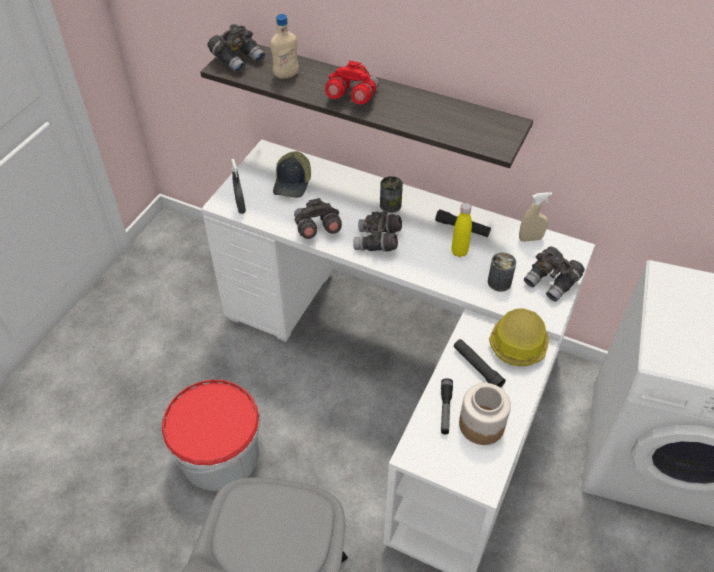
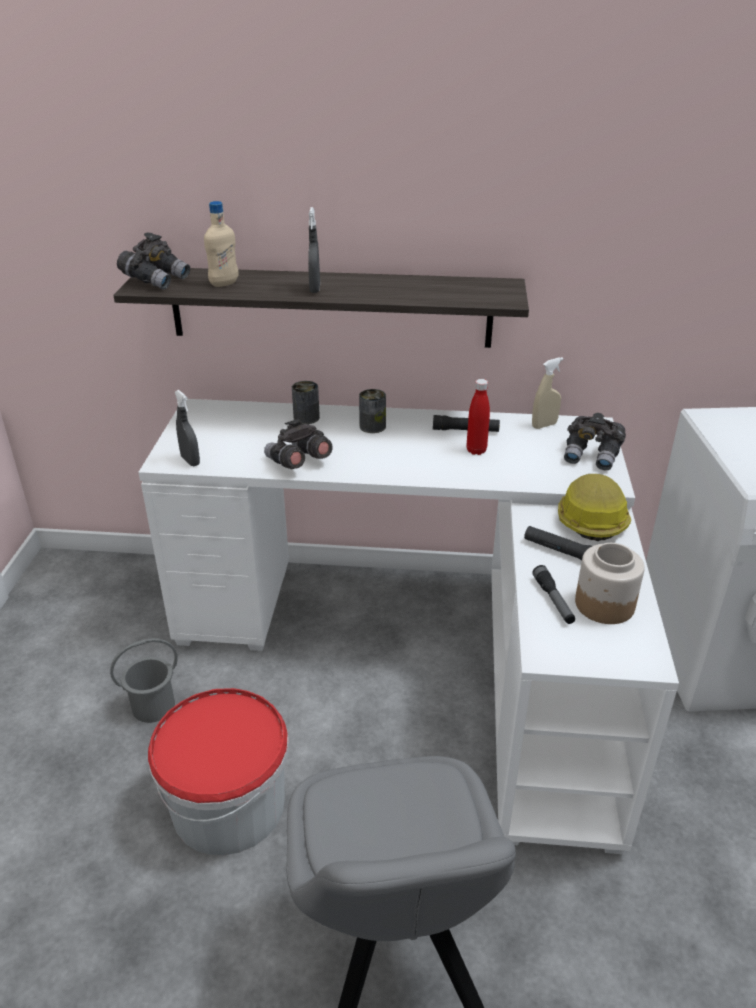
camera: 20 degrees left, 15 degrees down
(197, 364) = (153, 706): none -> grey bucket
(293, 183) = (245, 428): cap -> none
(352, 97) = (315, 289): red binoculars -> grey spray bottle
(377, 242) = (378, 460): grey binoculars -> none
(459, 252) = (476, 450): yellow bottle -> red bottle
(499, 282) = (537, 467): can -> can (306, 417)

